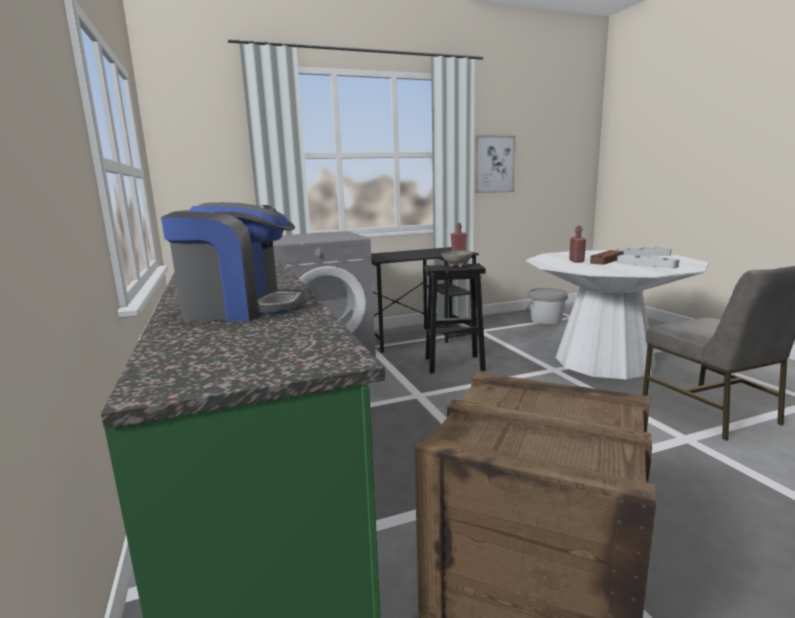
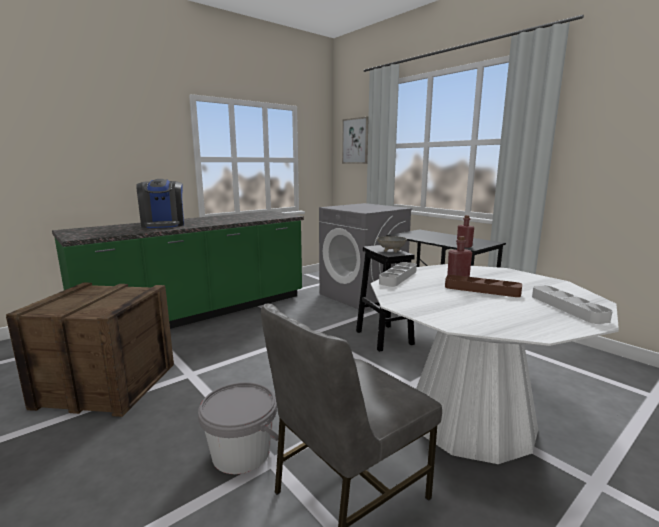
camera: 70 degrees right, 0 degrees up
(494, 164) = (599, 151): picture -> picture (355, 141)
(546, 320) = (598, 375): grey bucket -> grey bucket (241, 453)
(646, 264) = (467, 305): grey tray -> grey tray (398, 277)

